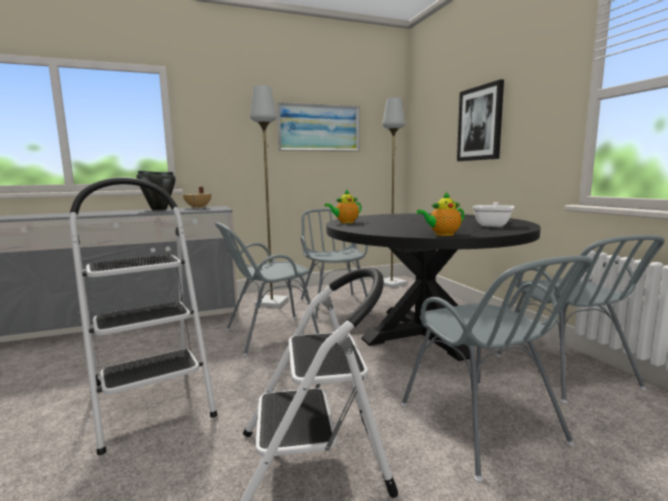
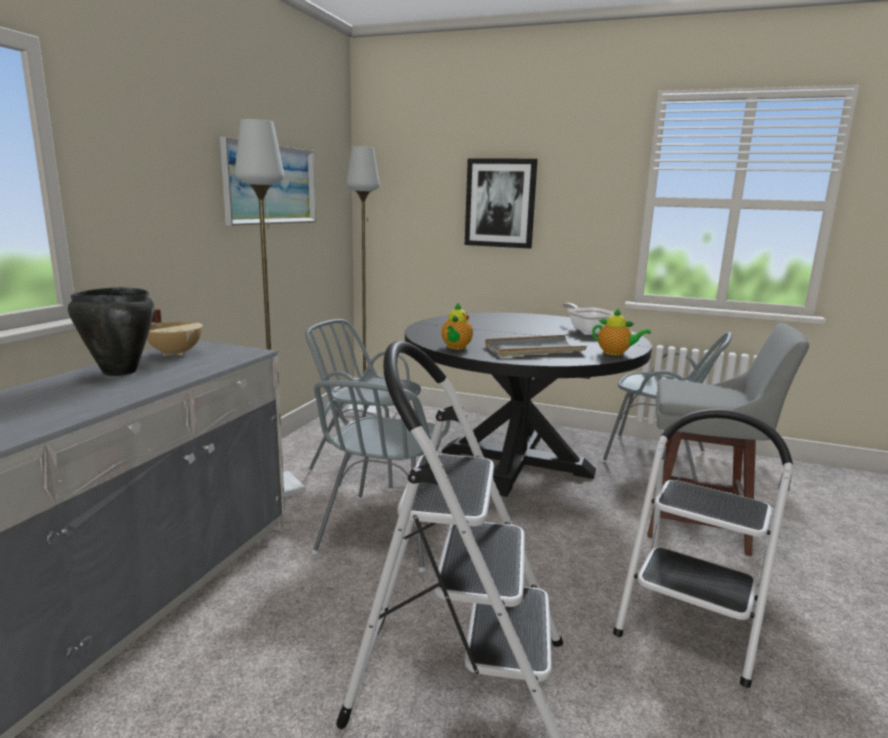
camera: 50 degrees left, 5 degrees up
(388, 227) = (533, 350): none -> grey tray
(442, 234) = (615, 353): teapot -> teapot turned 90 degrees counterclockwise
(484, 426) = (701, 523): grey chair -> grey stool

